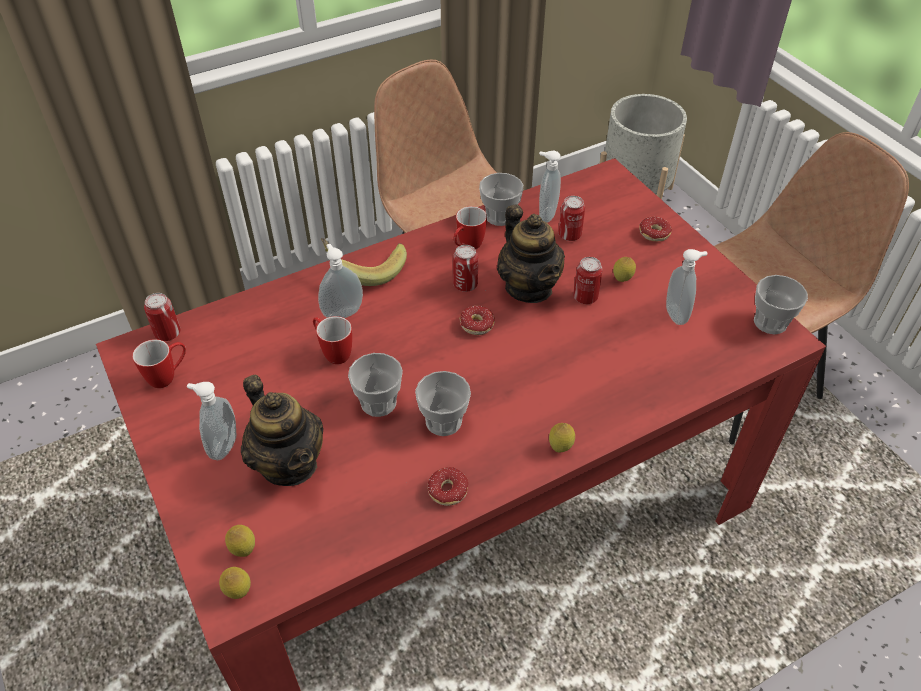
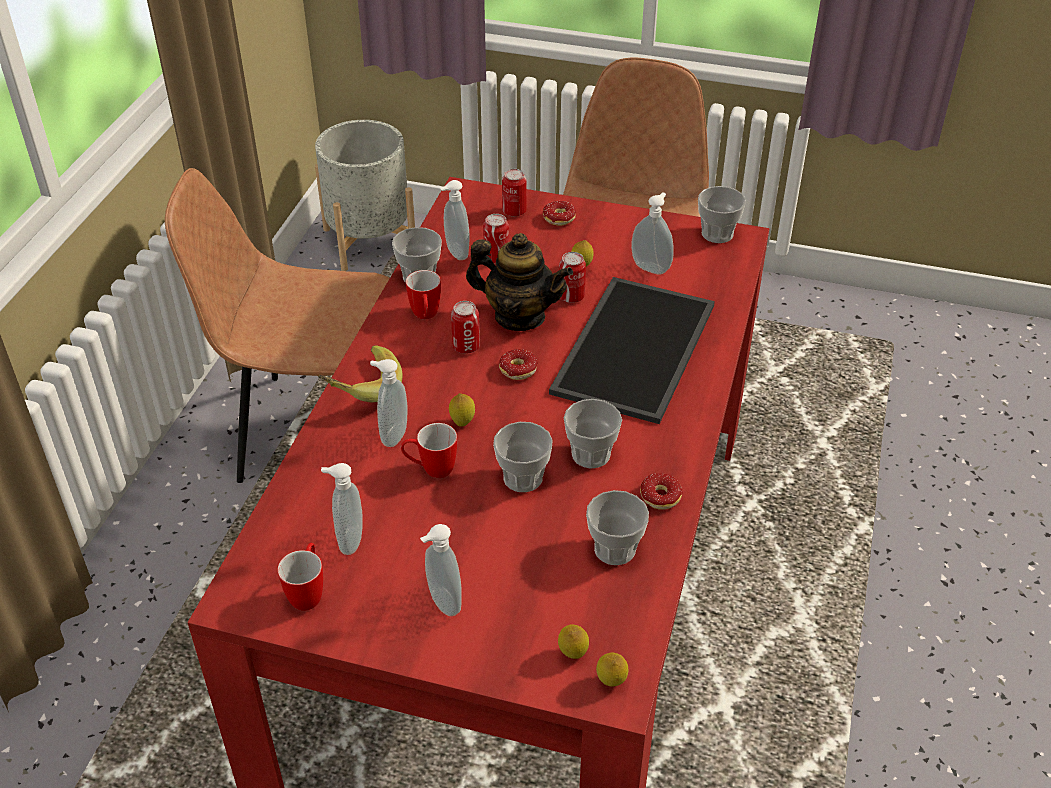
camera: 45 degrees left, 5 degrees down
(168, 333) = (251, 562): can -> can (514, 211)
(229, 361) = (348, 540): none -> soap dispenser
(289, 463) = (517, 571): teapot -> none
(367, 502) = (614, 549): none -> cup
(560, 448) = (695, 411): lemon -> lemon (462, 422)
(580, 364) = (632, 346): none -> tray

